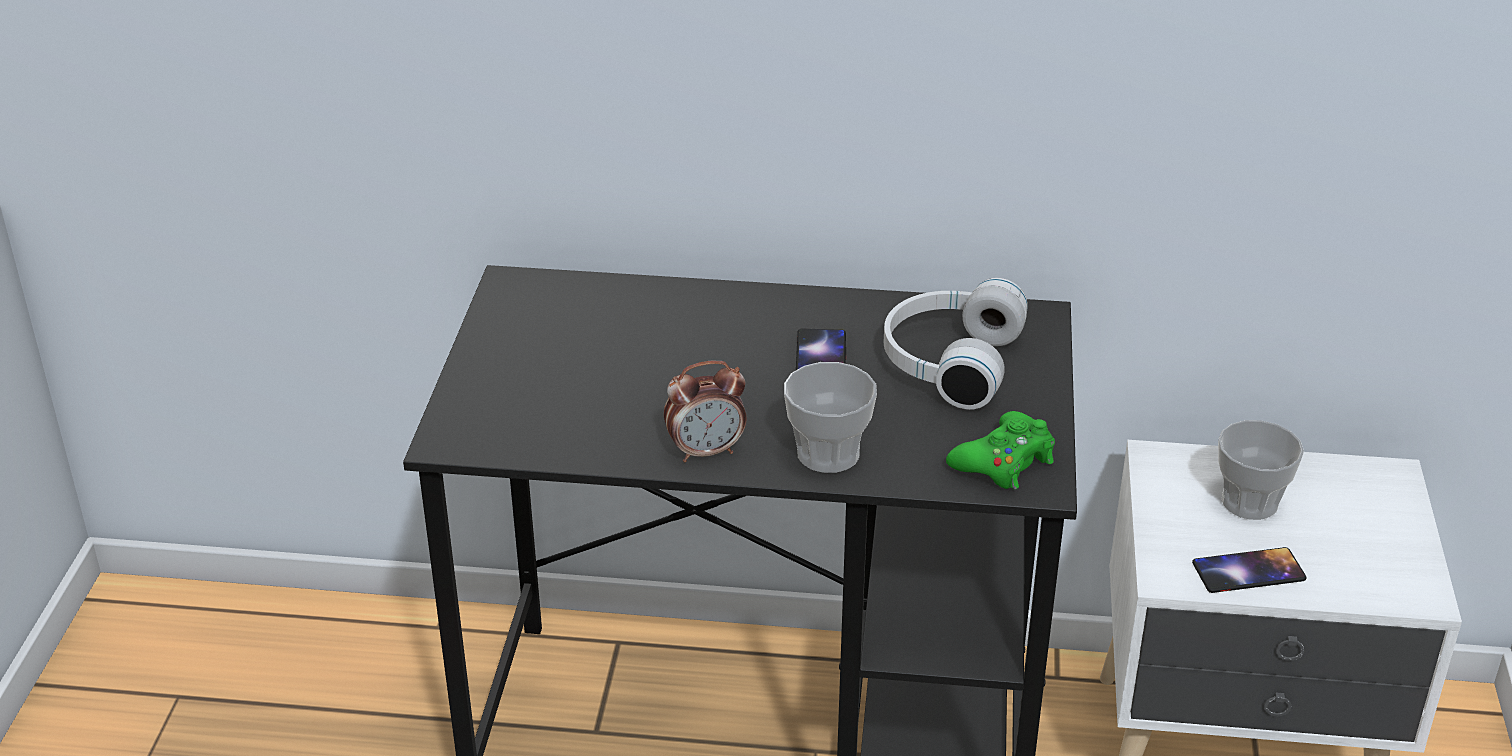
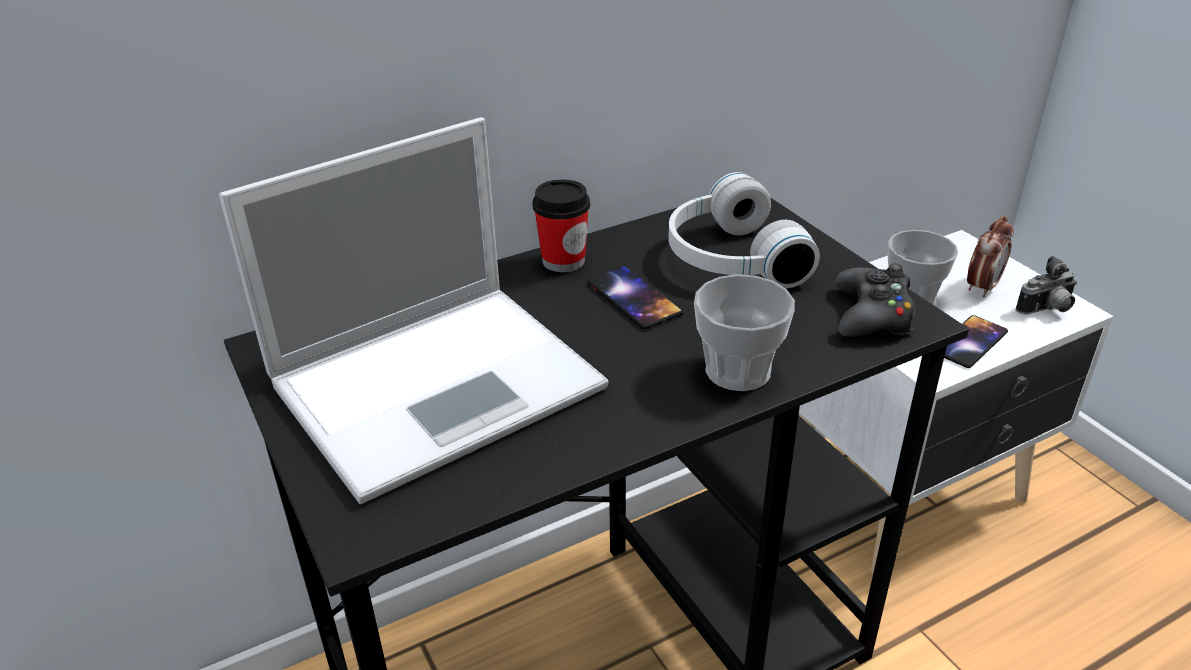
camera: 35 degrees left, 0 degrees up
(601, 364) = (442, 382): none -> laptop
(706, 451) = (634, 418): alarm clock -> alarm clock (982, 287)
(803, 305) = (563, 261): none -> cup
(1004, 462) = (872, 315): green game controller -> black game controller
(1387, 581) = (1047, 310): none -> camera

